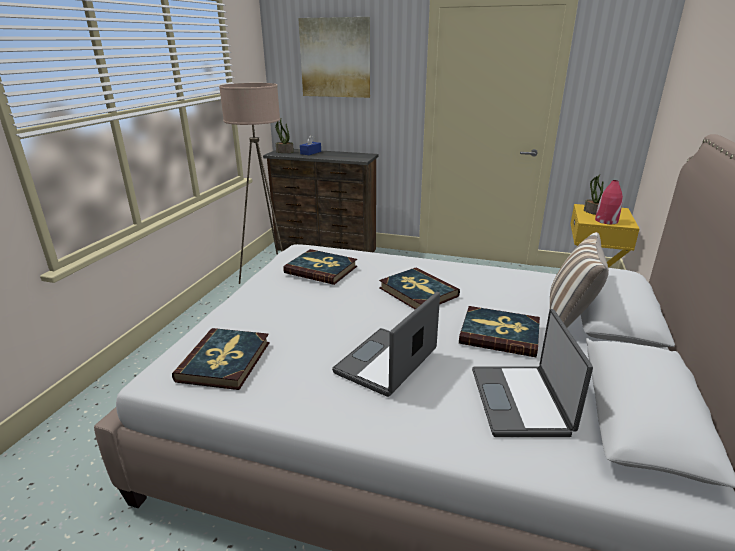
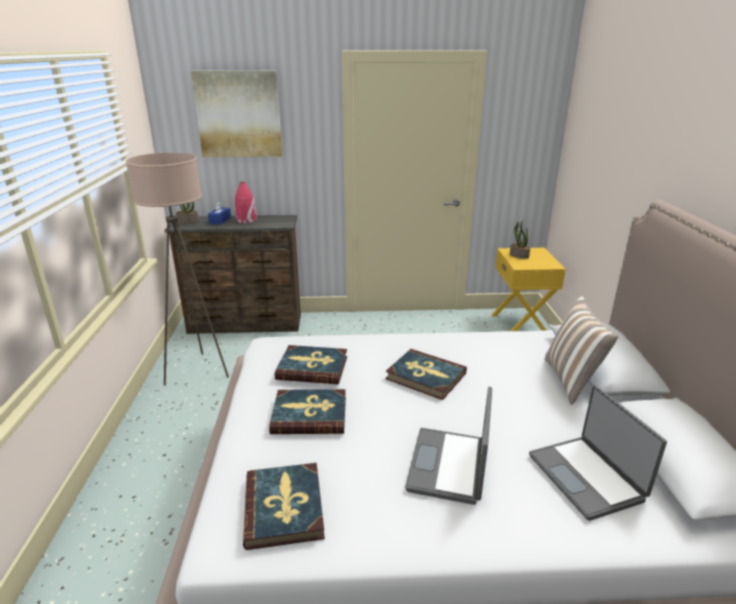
camera: 20 degrees left, 0 degrees up
(499, 334) = (526, 409): book -> book (309, 415)
(606, 221) = (535, 264): red vase -> red vase (246, 220)

